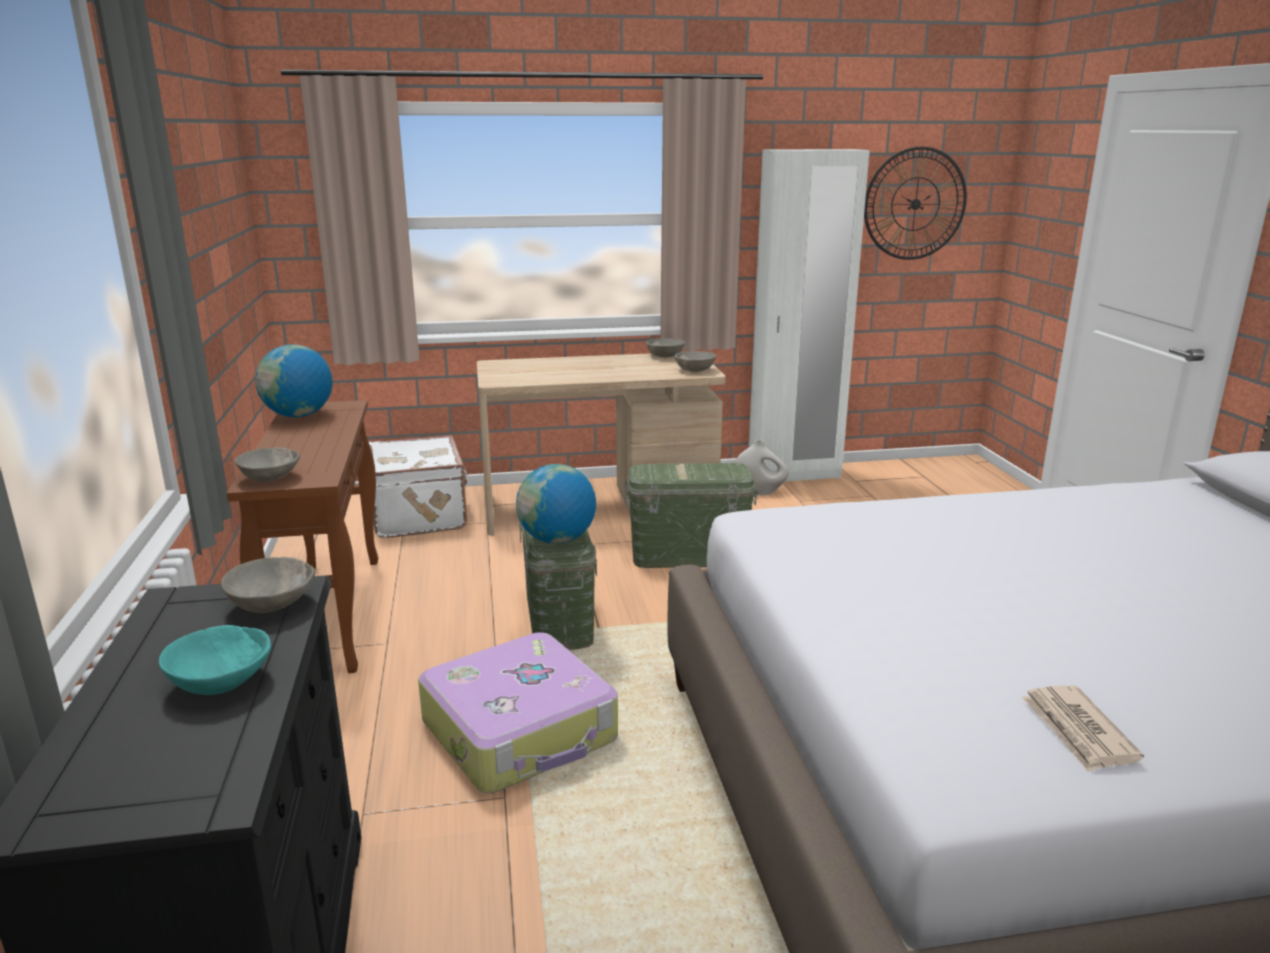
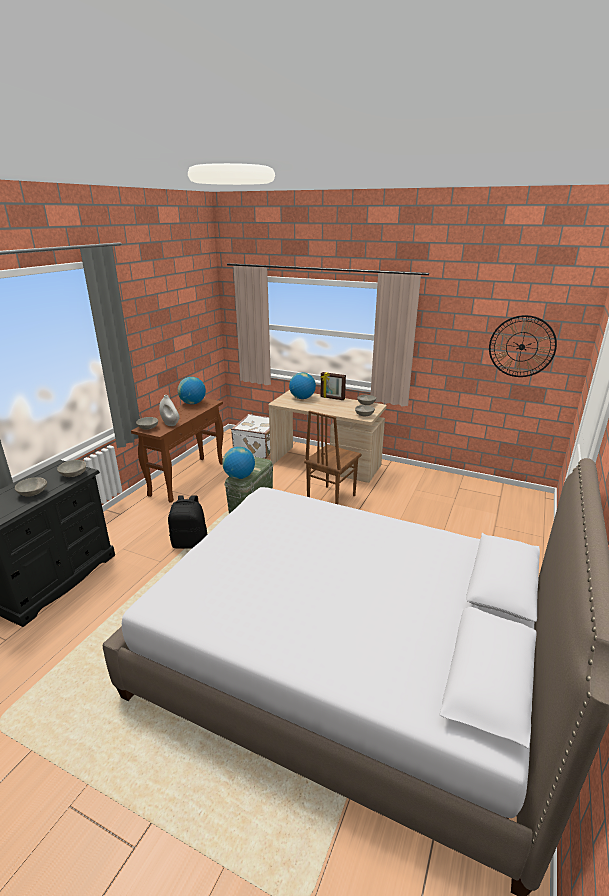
camera: 35 degrees right, 5 degrees up
(219, 682) = (33, 493): turquoise bowl -> grey bowl
(521, 731) = (190, 543): suitcase -> black backpack
(531, 368) = (302, 398): none -> globe
(588, 359) = (332, 398): none -> picture frame
(688, 556) = (330, 499): green storage box -> brown chair
(759, 492) = (403, 479): white vase -> white vase (170, 424)
(794, 475) = (432, 475): white wardrobe -> none
(1078, 731) = (210, 609): newspaper -> none

